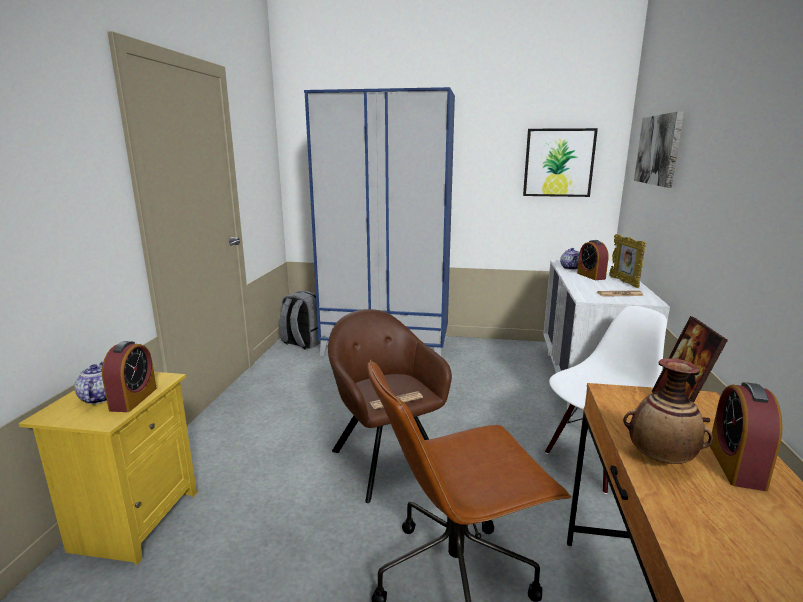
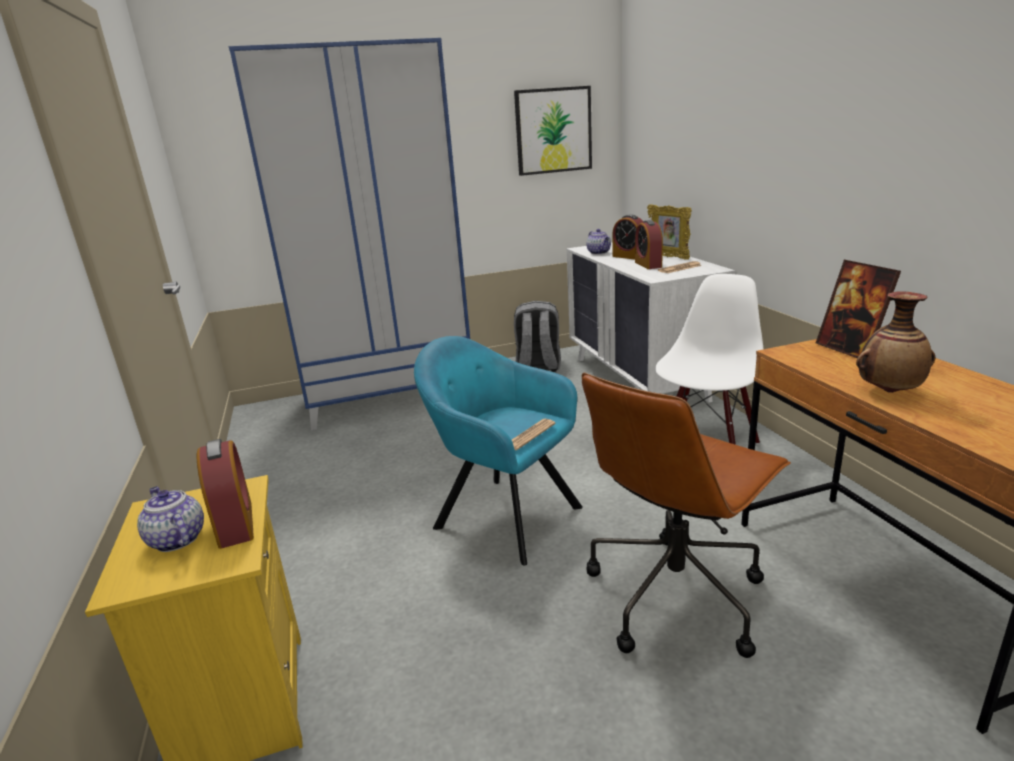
camera: 25 degrees left, 5 degrees up
(302, 342) = (270, 421): grey backpack -> grey backpack (538, 367)
(385, 459) = (503, 515): brown armchair -> turquoise armchair
(659, 150) = (680, 104): picture -> none
(736, 465) = (940, 379): alarm clock -> alarm clock (648, 264)

